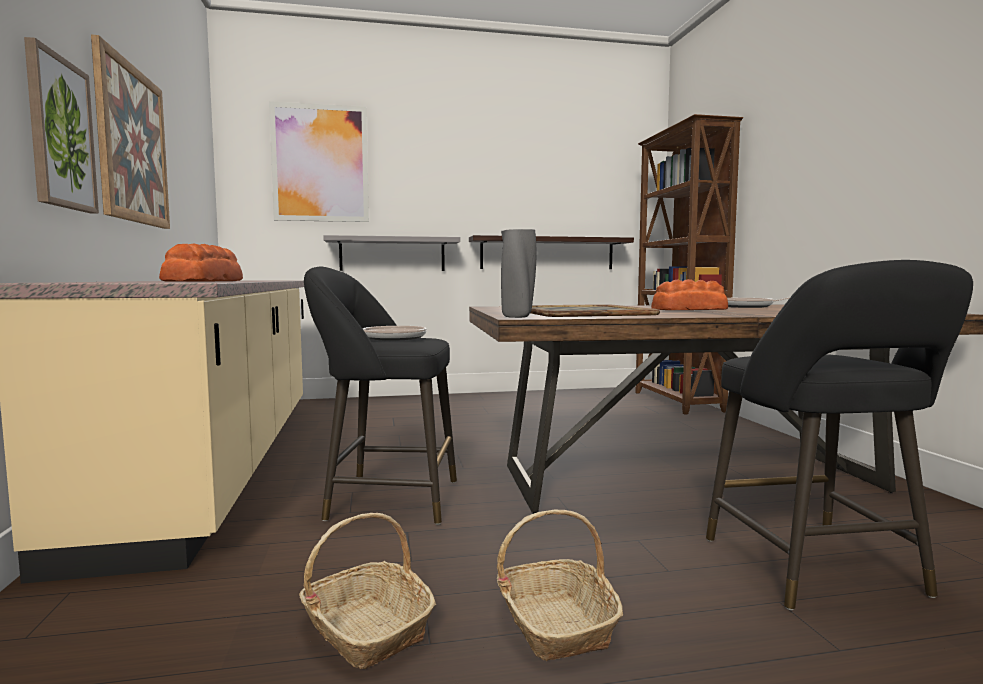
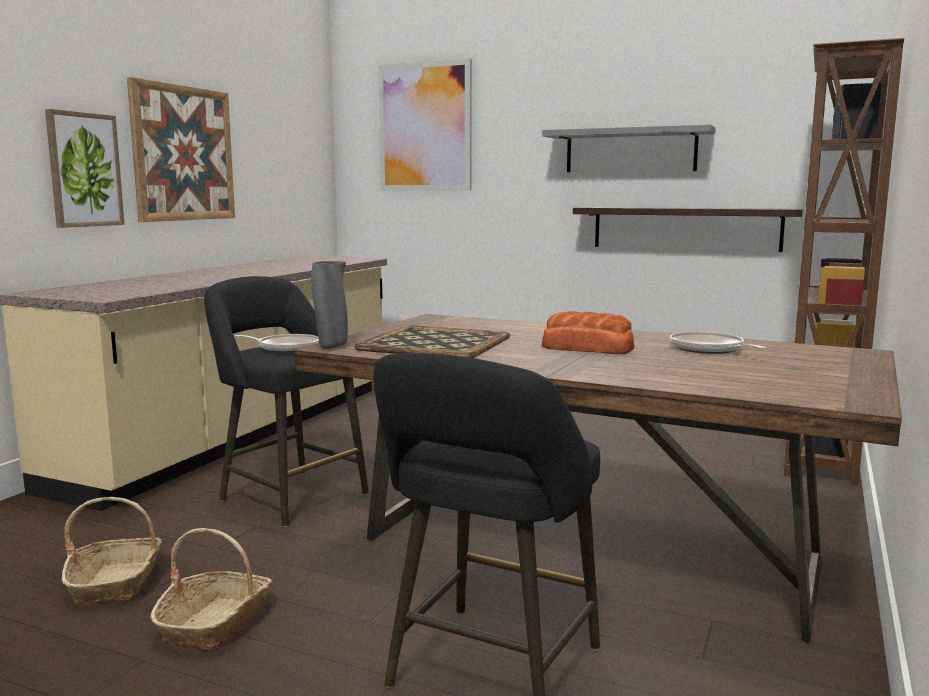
camera: 35 degrees right, 5 degrees up
(205, 281) = (148, 290): bread -> none
(392, 254) = (495, 227): grey shelf -> grey shelf (630, 151)

